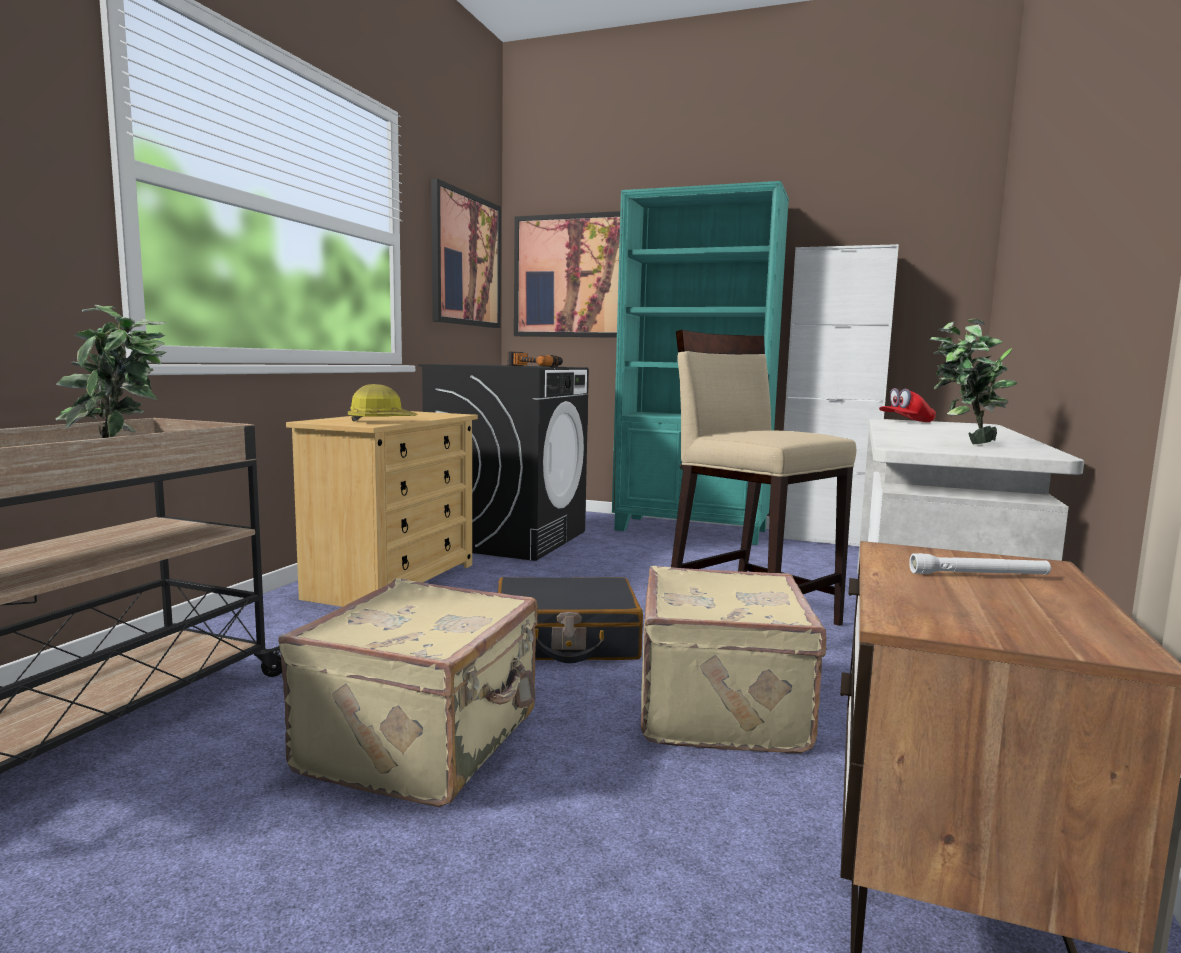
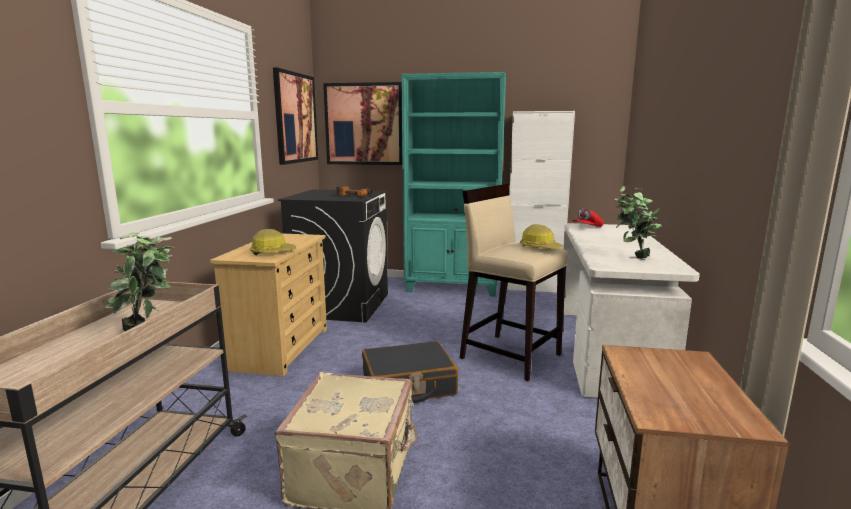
camera: 10 degrees left, 5 degrees up
(724, 708) = (514, 424): beige suitcase -> none
(806, 432) = (540, 248): none -> hard hat
(979, 575) = (672, 371): white flashlight -> none

